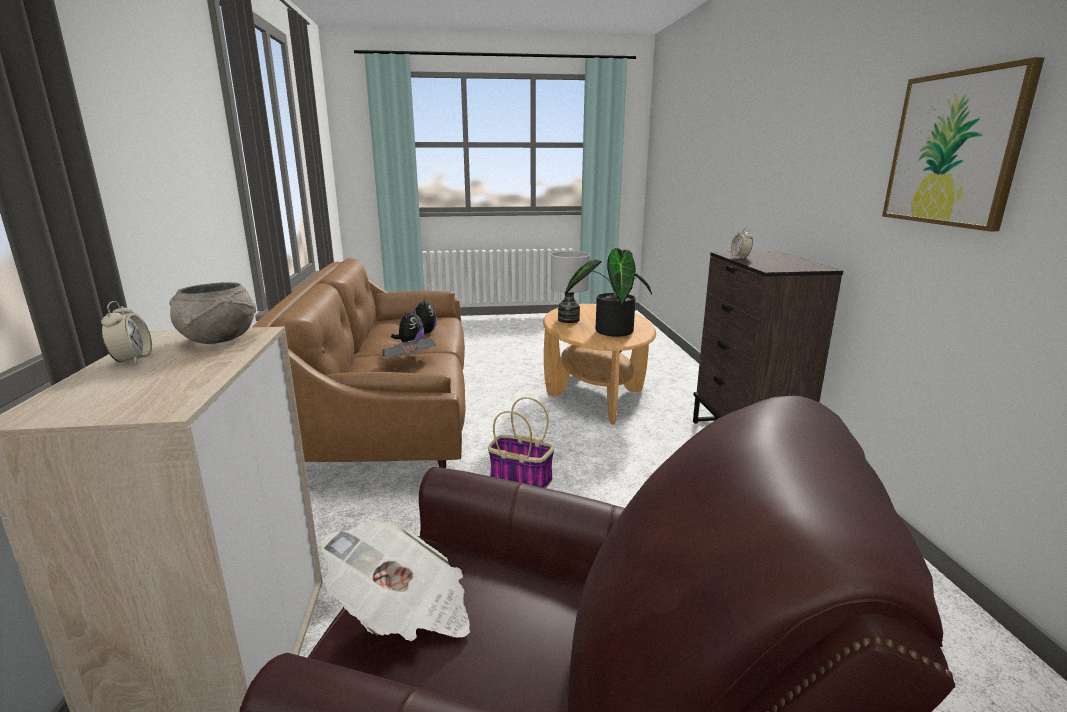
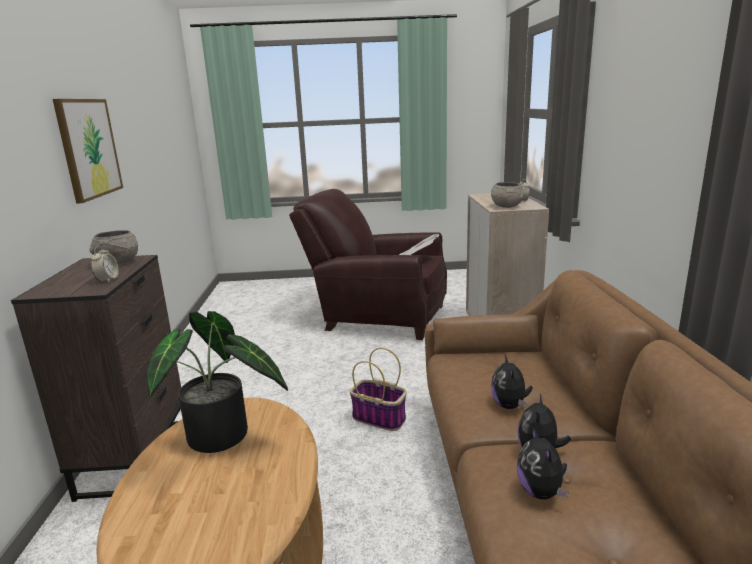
camera: 175 degrees left, 0 degrees up
(409, 363) = (509, 406): newspaper -> plush toy
(568, 320) = (266, 483): grey table lamp -> none
(779, 266) = (117, 263): none -> grey bowl

